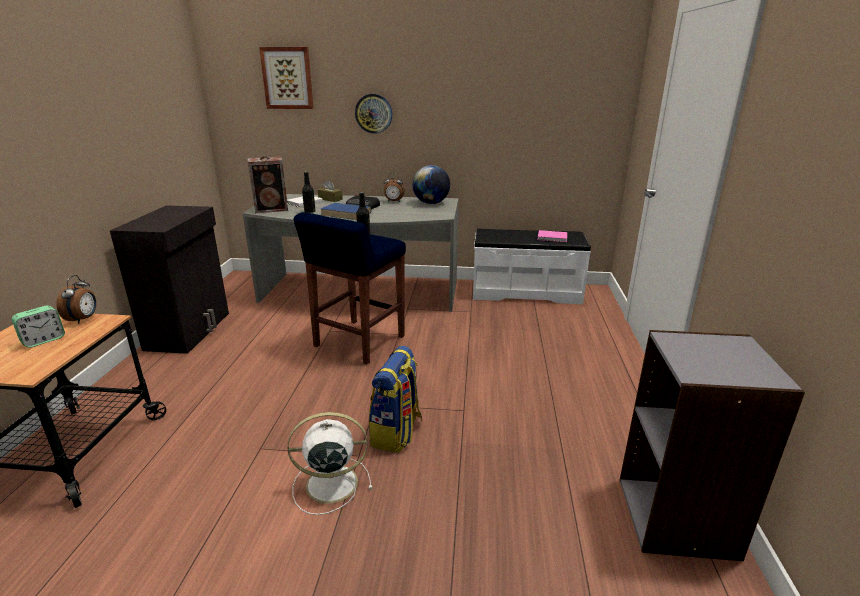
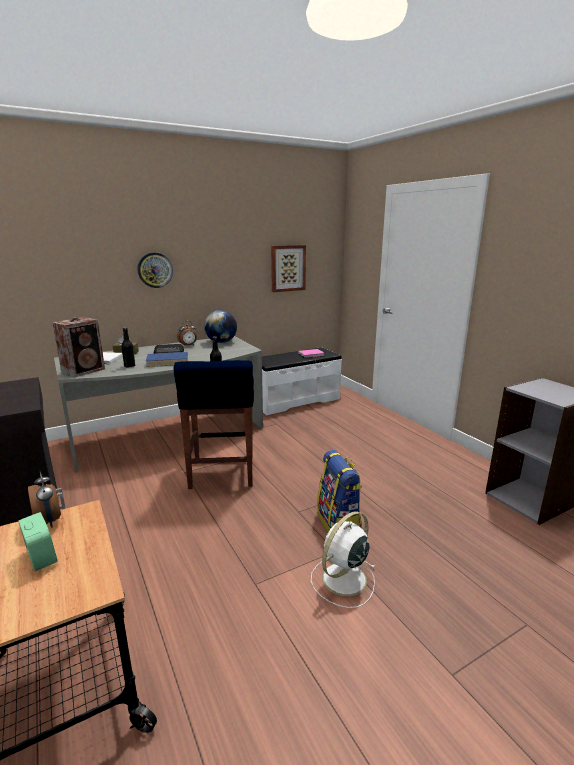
camera: 35 degrees left, 5 degrees down
(43, 340) = (41, 557): alarm clock -> alarm clock turned 45 degrees counterclockwise
(287, 78) = (63, 240): picture -> picture (287, 268)

